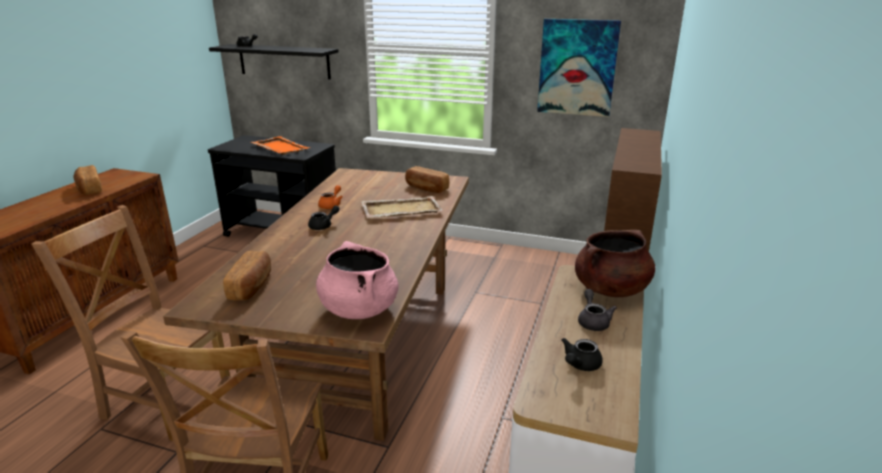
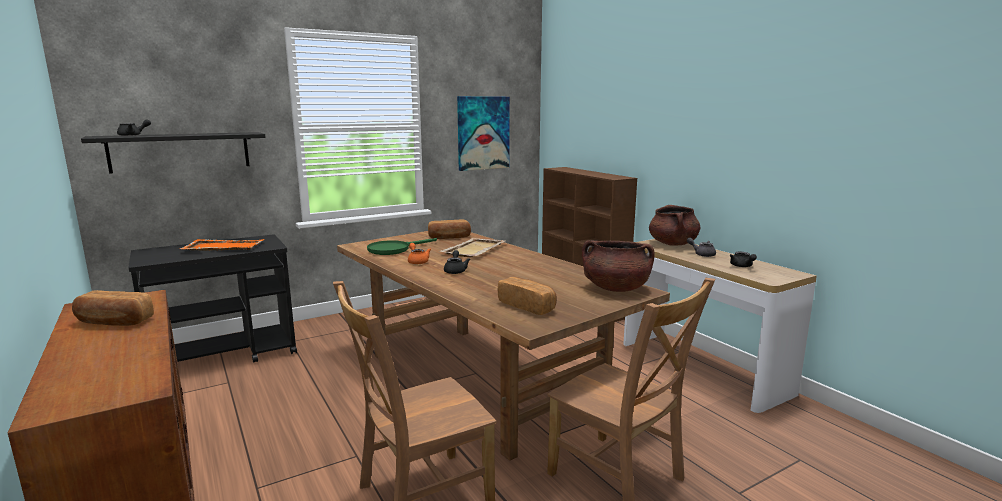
camera: 50 degrees left, 10 degrees down
(354, 186) = (394, 249): none -> green frying pan
(358, 309) = (615, 288): pink cooking pot -> brown cooking pot

